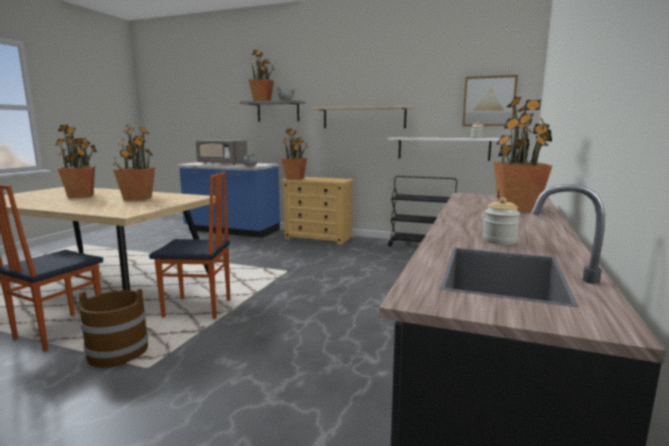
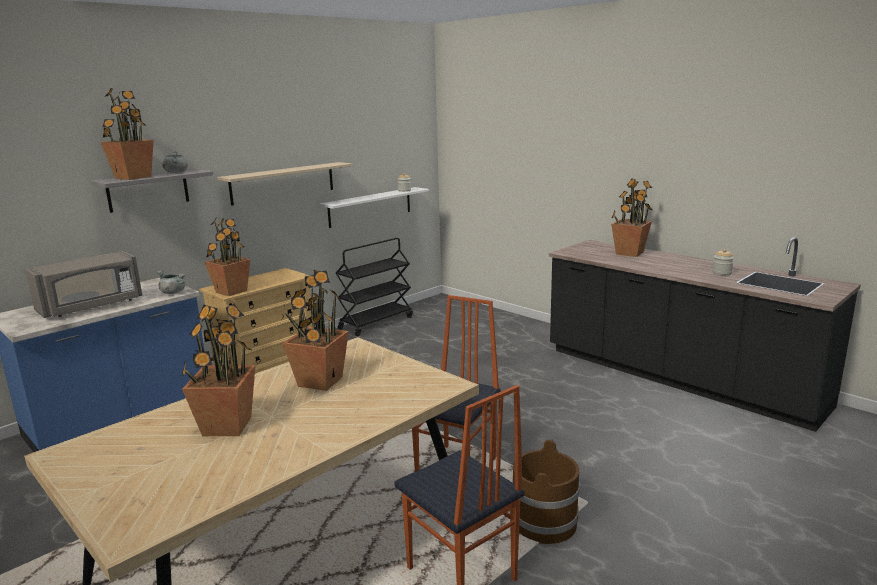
camera: 65 degrees left, 5 degrees up
(489, 101) = (402, 150): picture -> none

